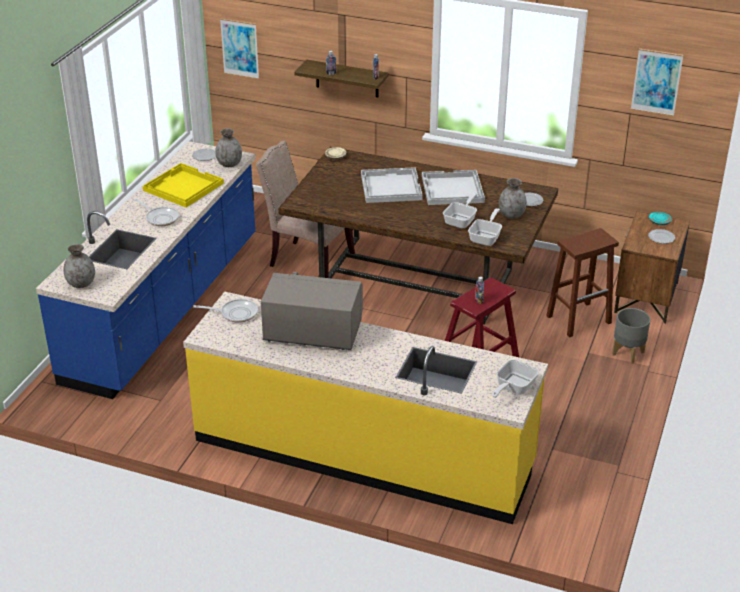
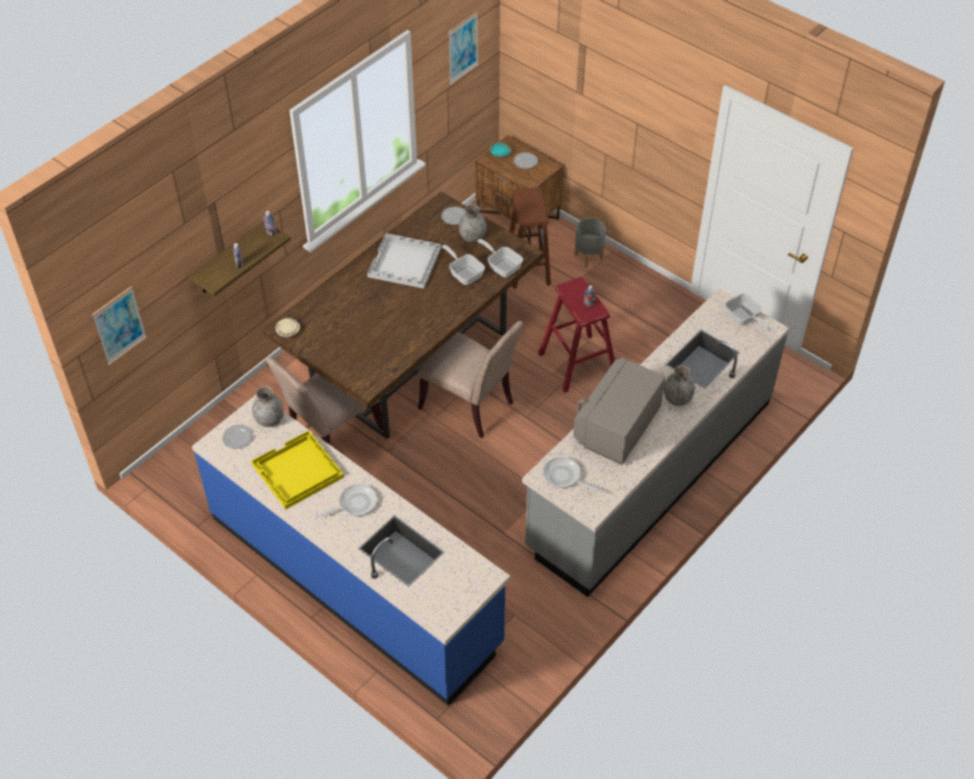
camera: 70 degrees left, 15 degrees up
(81, 283) = (455, 597): grey vase -> grey vase (677, 399)
(235, 313) = (564, 477): frying pan -> frying pan turned 75 degrees counterclockwise
(363, 452) = (650, 473): yellow counter -> grey counter
(383, 324) = (470, 406): none -> beige chair
(390, 186) = (374, 305): white tray -> none

